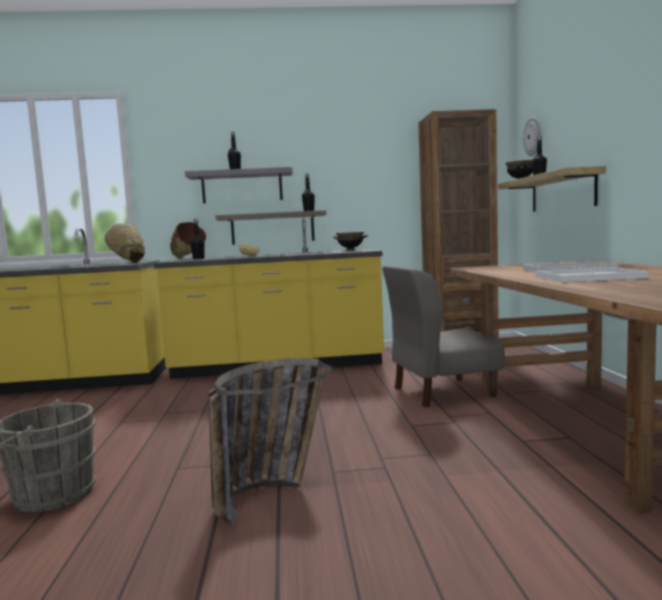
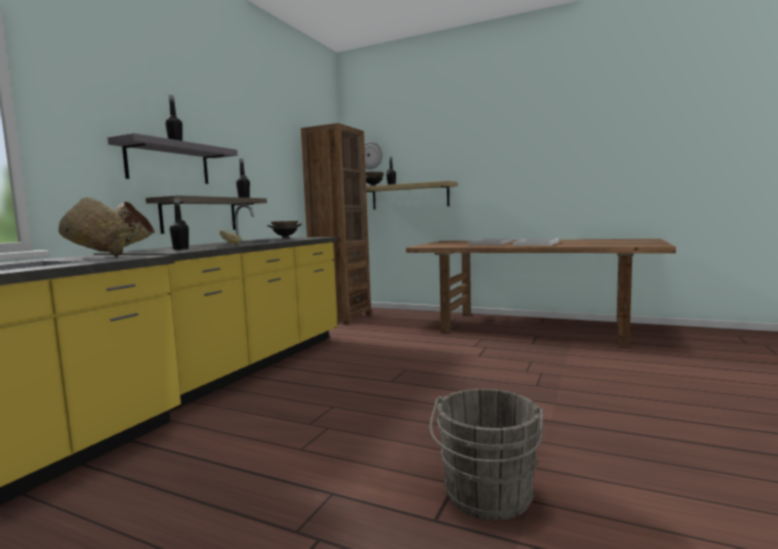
camera: 60 degrees left, 0 degrees up
(272, 493) = (559, 406): basket -> none
(442, 392) = (426, 338): grey chair -> none

